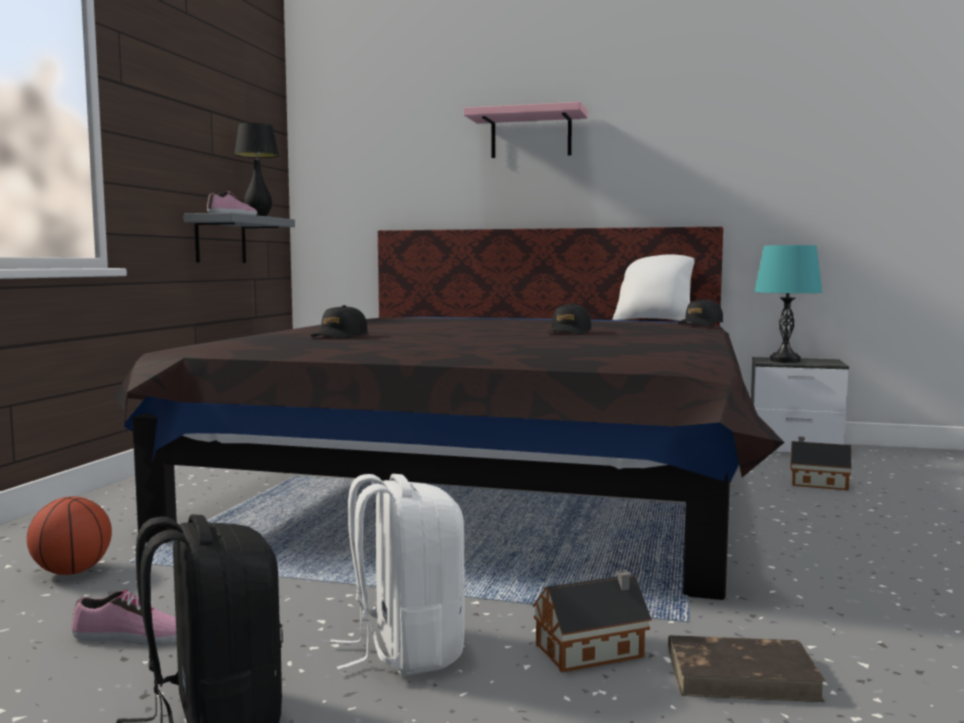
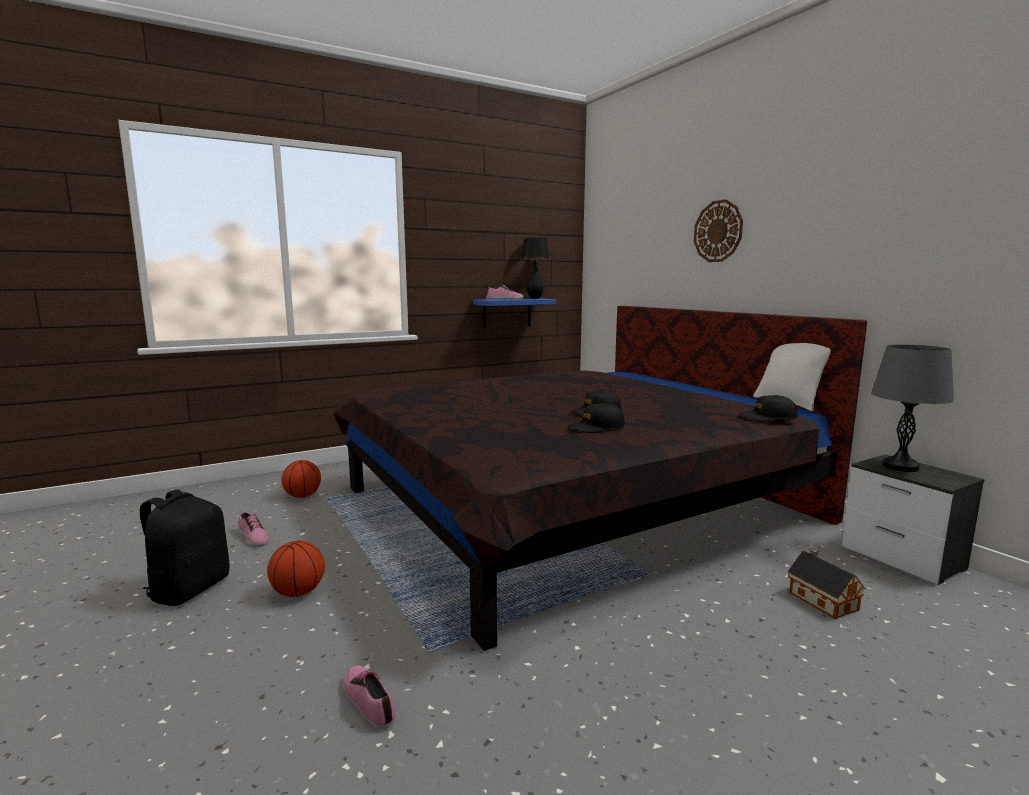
camera: 45 degrees right, 5 degrees up
(220, 239) = (507, 313): grey shelf -> blue shelf
(340, 336) = (458, 393): black cap -> black cap (596, 428)
(405, 650) = (298, 593): white backpack -> basketball
(531, 135) = (718, 231): pink shelf -> wall clock
(594, 651) = (351, 639): toy house -> none
(743, 675) = (369, 700): brown book -> shoe
(784, 360) = (900, 467): turquoise table lamp -> grey table lamp

